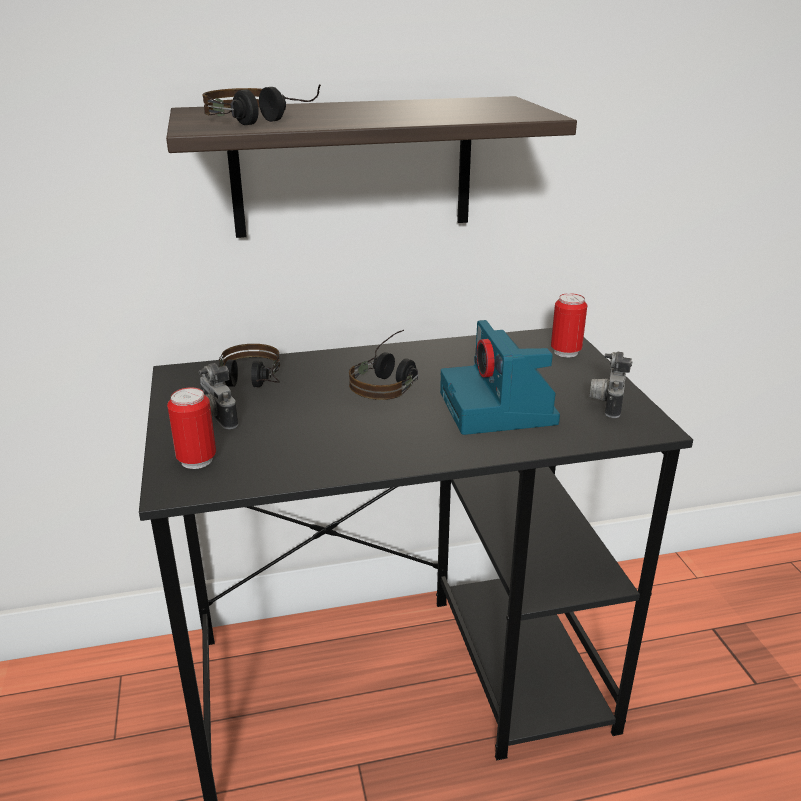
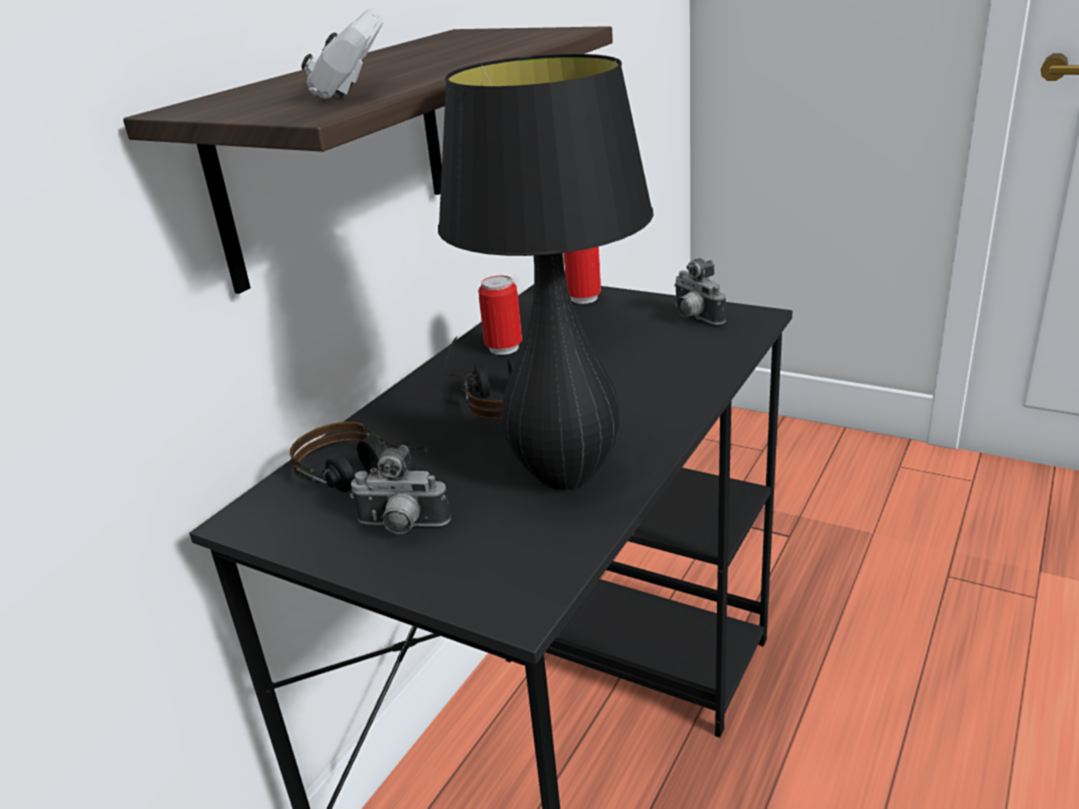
camera: 45 degrees left, 0 degrees up
(197, 460) = (479, 570): can -> can (504, 348)
(263, 122) = (351, 91): headphones -> white game controller
(324, 445) = (566, 475): none -> black table lamp
(499, 409) = (634, 363): camera -> none

